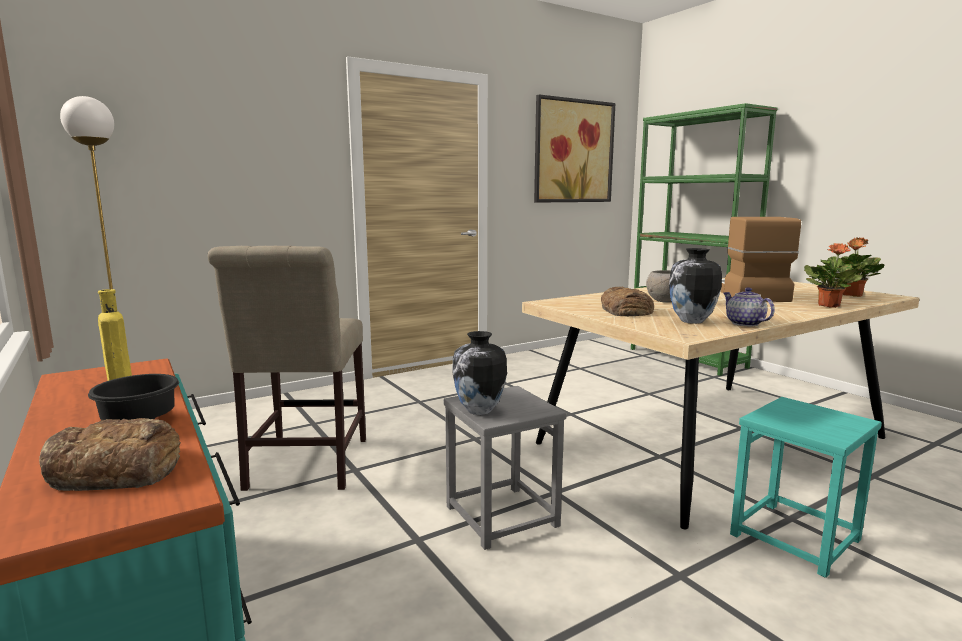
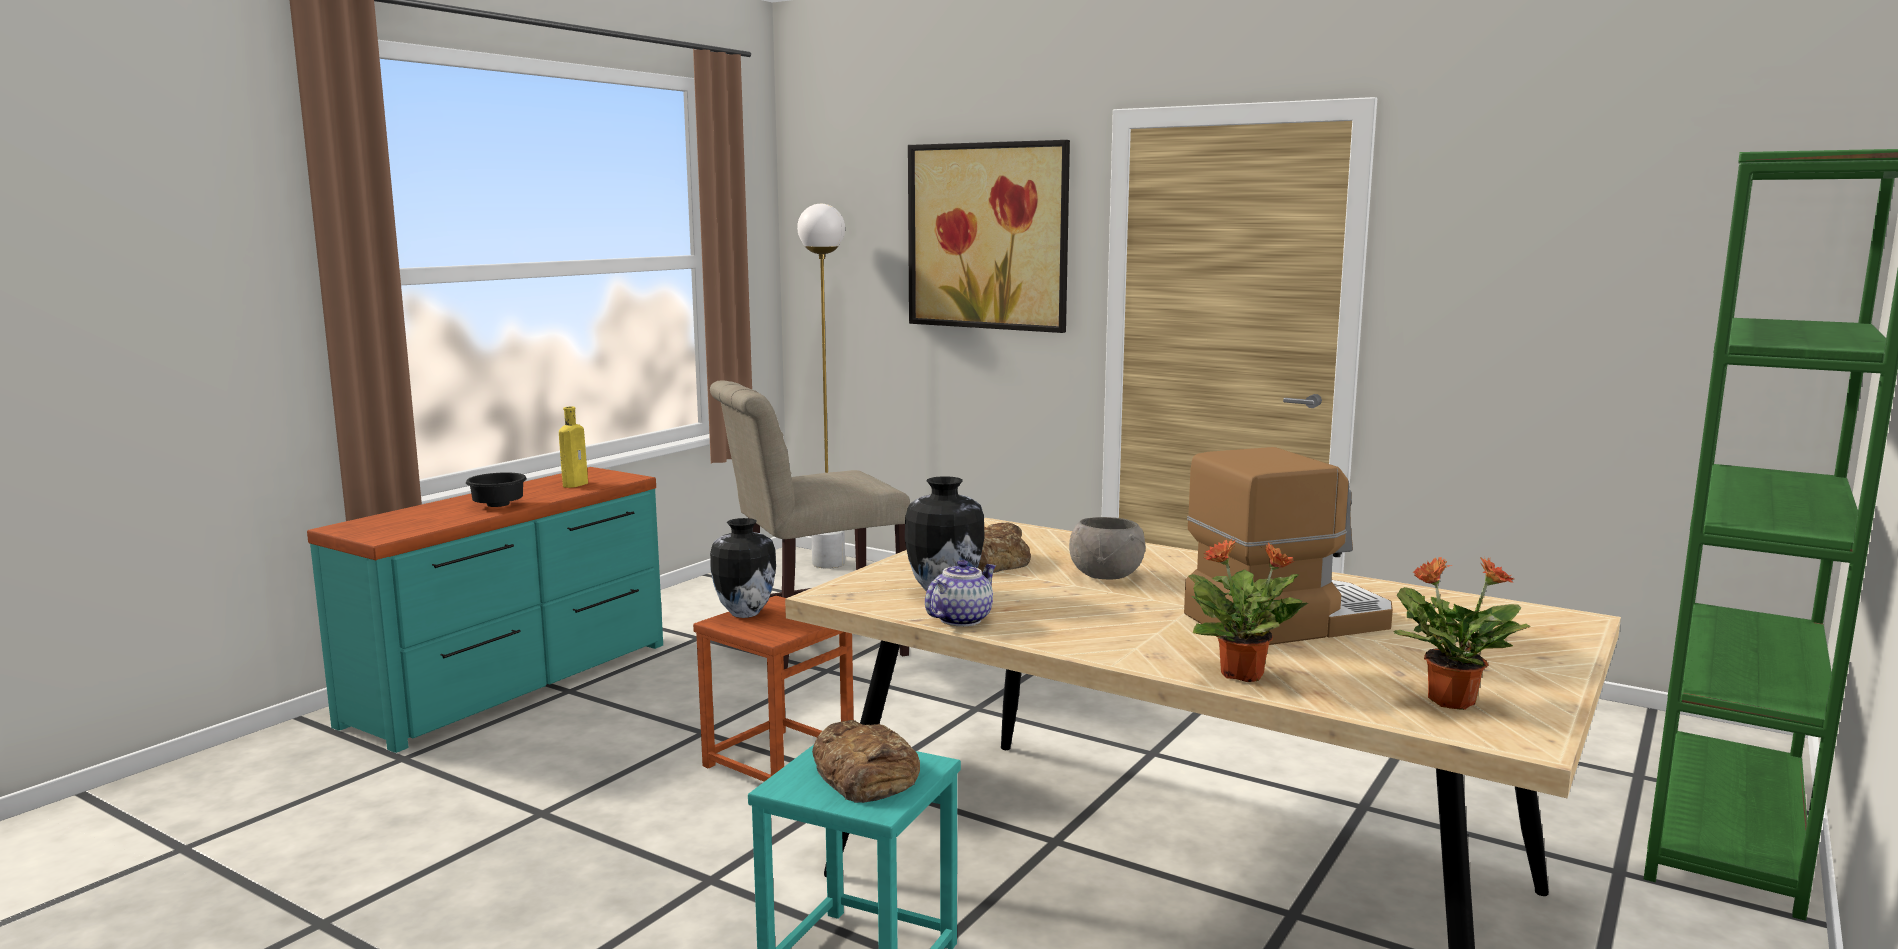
camera: 65 degrees right, 0 degrees up
(116, 469) = (417, 520): bread -> bread (865, 774)
(500, 516) = (778, 761): grey stool -> brown stool
(573, 151) = (1621, 242): picture -> picture (988, 236)

